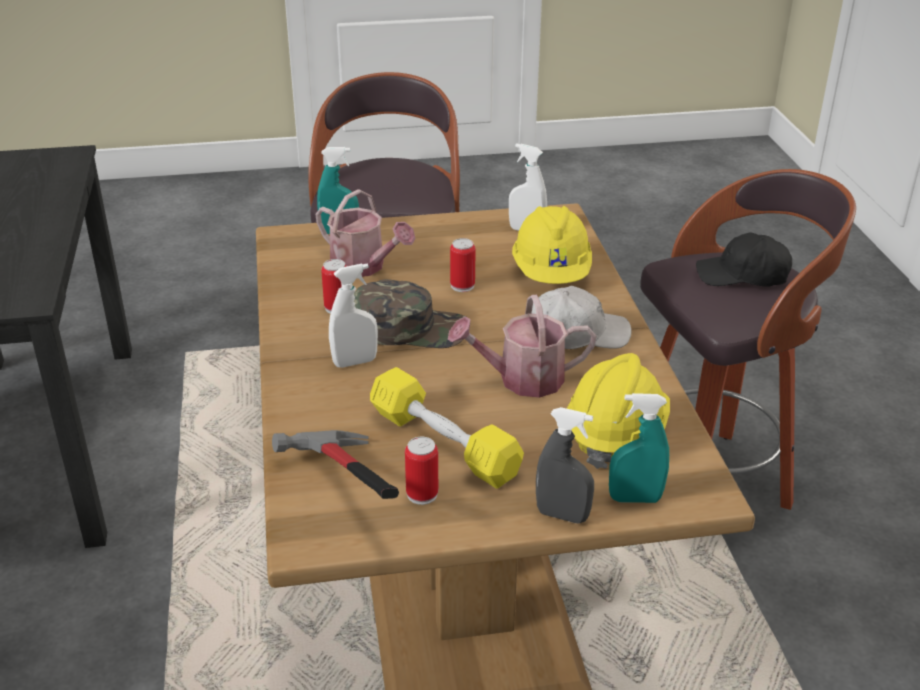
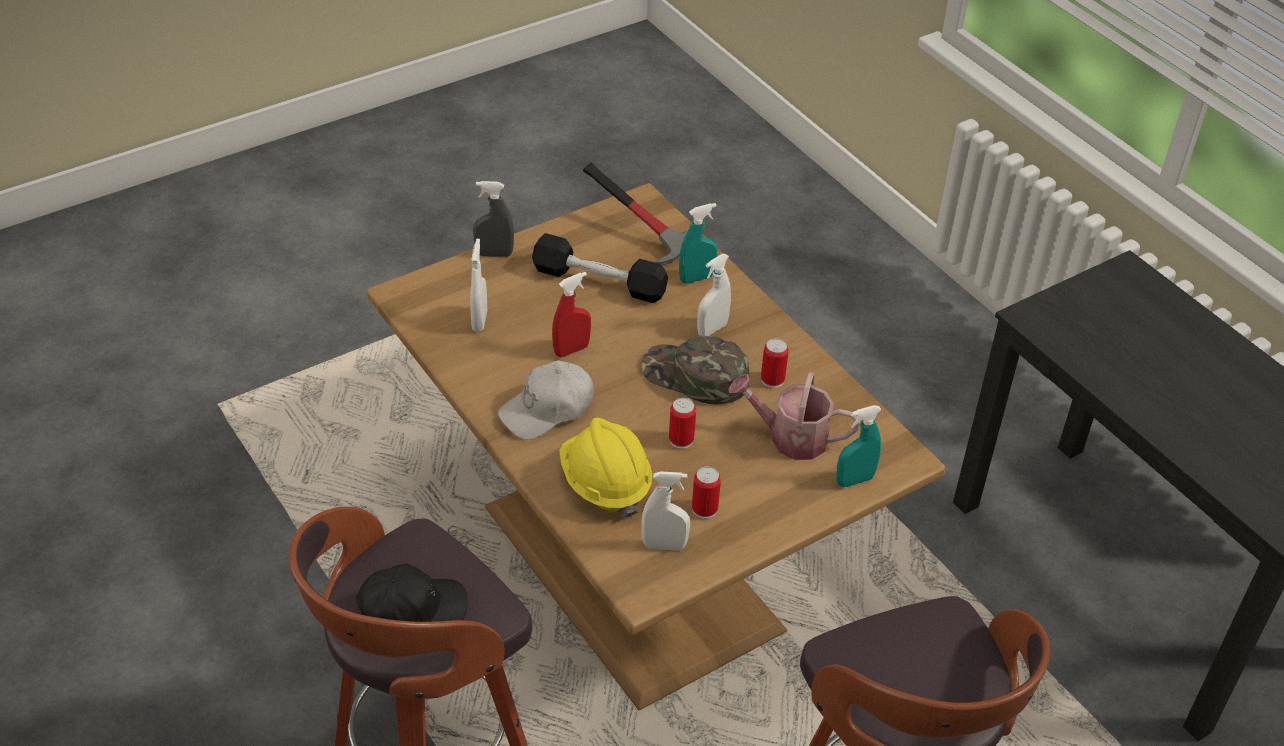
camera: 155 degrees right, 10 degrees up
(409, 327) = (694, 376): green cap -> green cap turned 45 degrees clockwise
(422, 494) = (591, 244): can -> can (704, 509)
(444, 443) = (599, 281): yellow dumbbell -> black dumbbell
(522, 379) = (571, 350): watering can -> red spray bottle
(615, 434) = (479, 321): yellow hard hat -> white spray bottle
(635, 499) = (450, 277): turquoise spray bottle -> turquoise spray bottle (696, 278)

